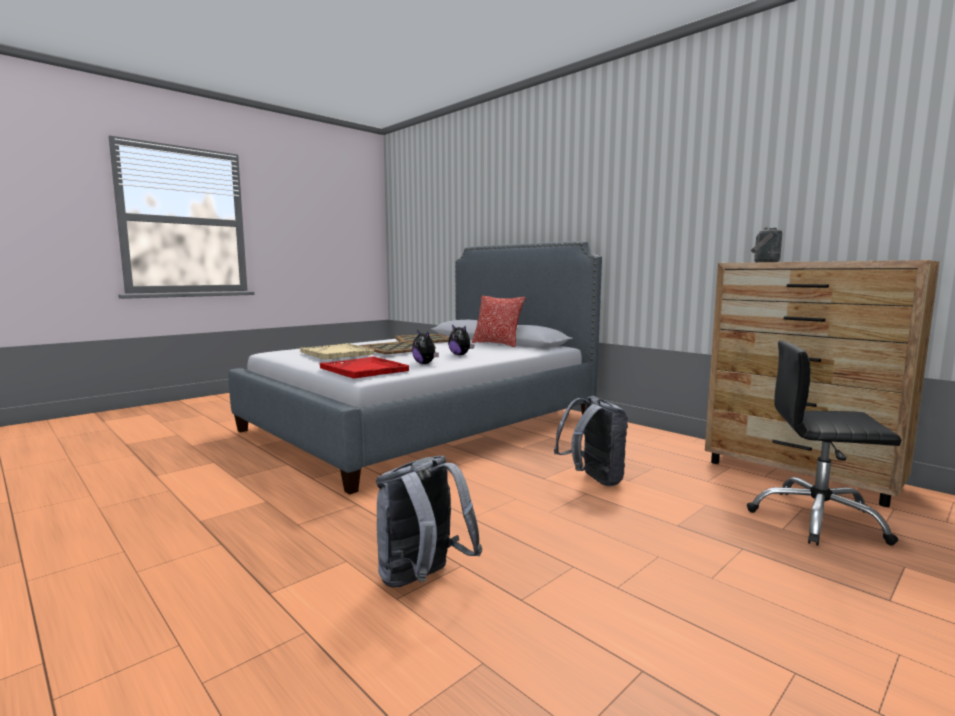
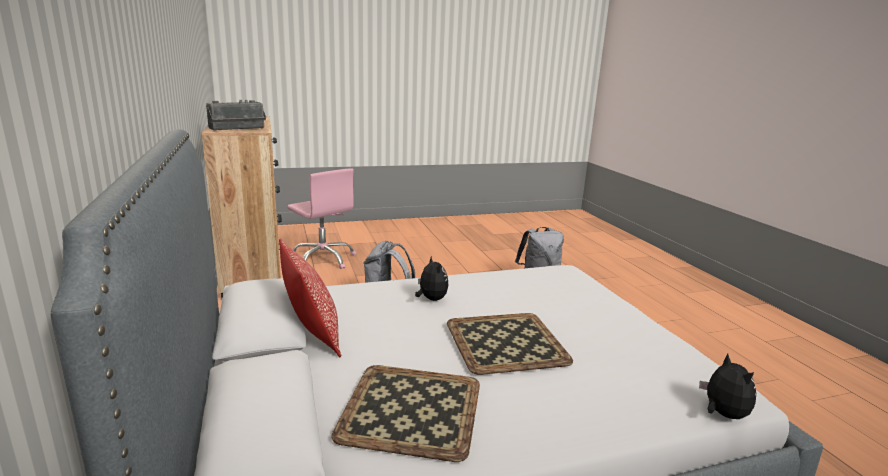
camera: 155 degrees left, 10 degrees up
(337, 353) = (606, 336): beige tray -> none
(364, 369) = (567, 281): red tray -> none
(425, 363) = (495, 283): plush toy -> plush toy (722, 414)
(817, 519) = (323, 259): black office chair -> pink office chair

